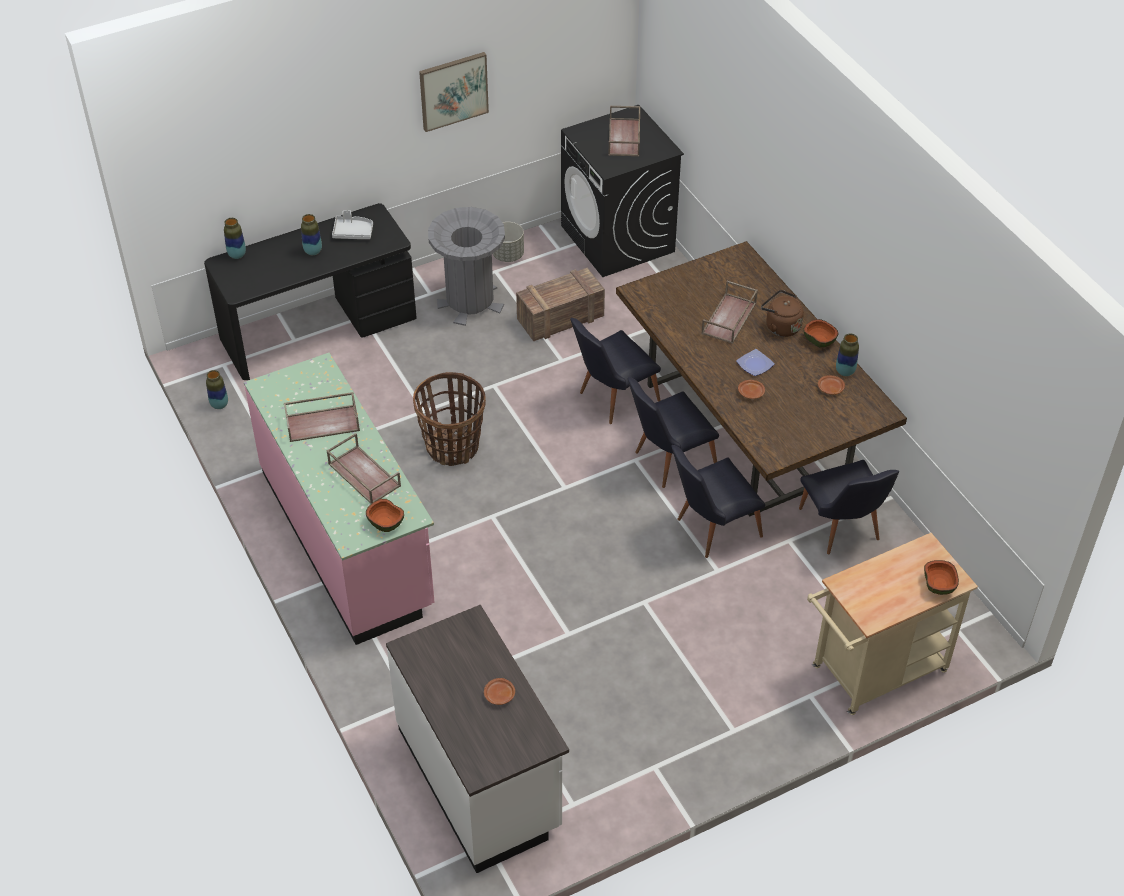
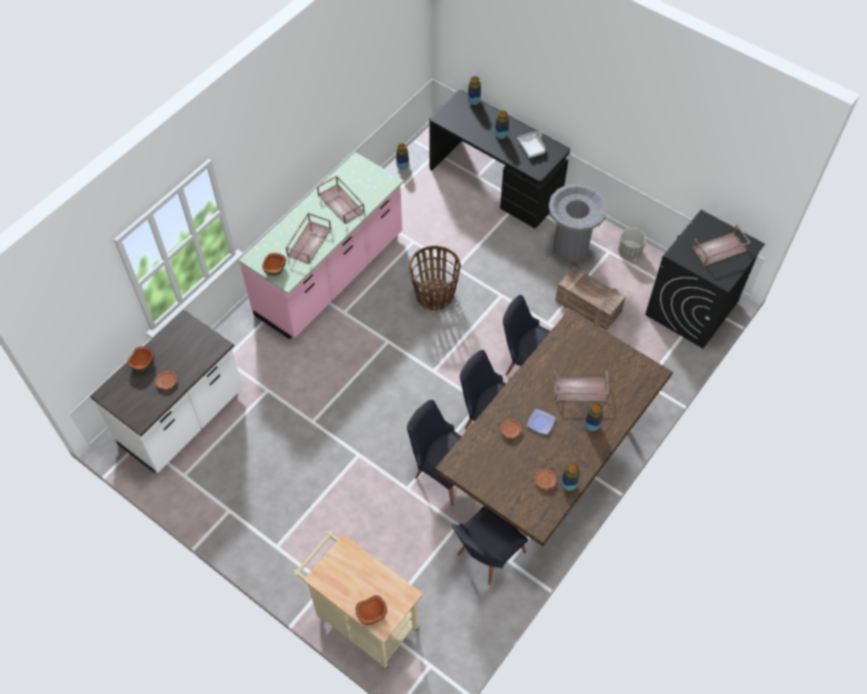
camera: 65 degrees right, 10 degrees up
(453, 91) = (639, 120): picture -> none
(780, 326) = (591, 426): brown kettle -> vase
(819, 341) = (591, 456): bowl -> bowl (143, 363)

